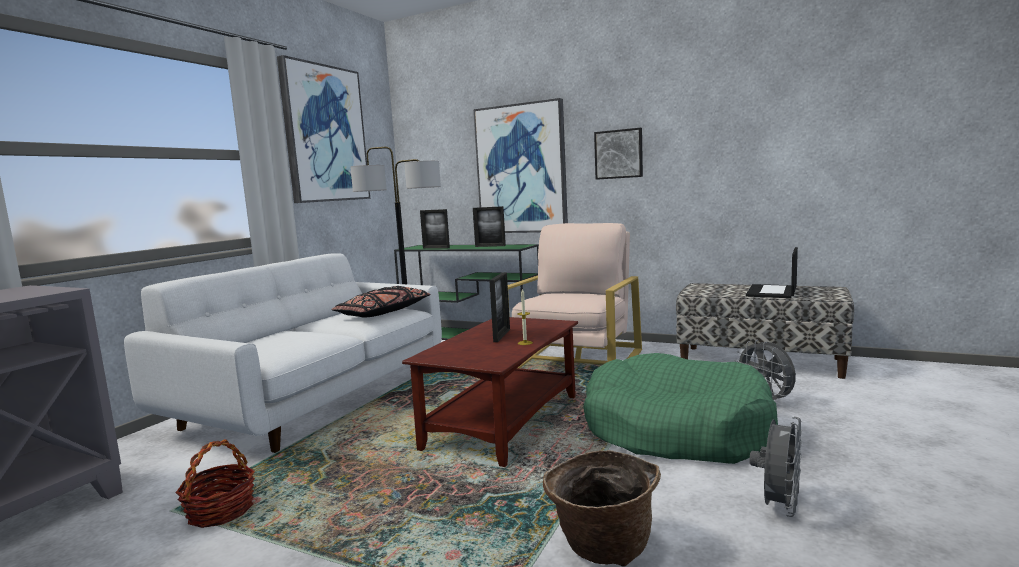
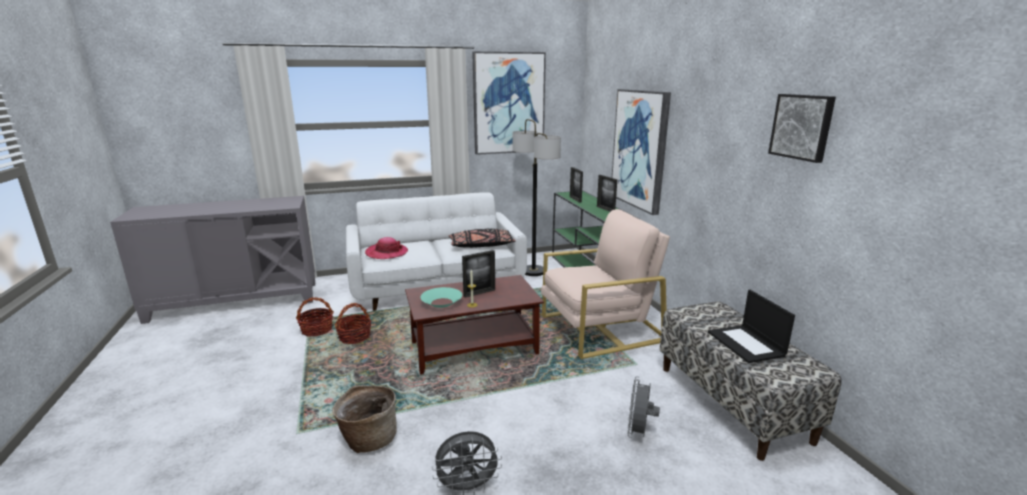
camera: 45 degrees right, 10 degrees up
(266, 348) = (386, 253): none -> hat
(315, 485) = (354, 337): none -> basket
(487, 352) = (441, 302): none -> turquoise bowl
(619, 154) = (698, 156): picture -> picture (802, 127)
(676, 429) = (535, 410): green dog bed -> none
(772, 292) = (747, 344): laptop -> laptop turned 90 degrees counterclockwise

